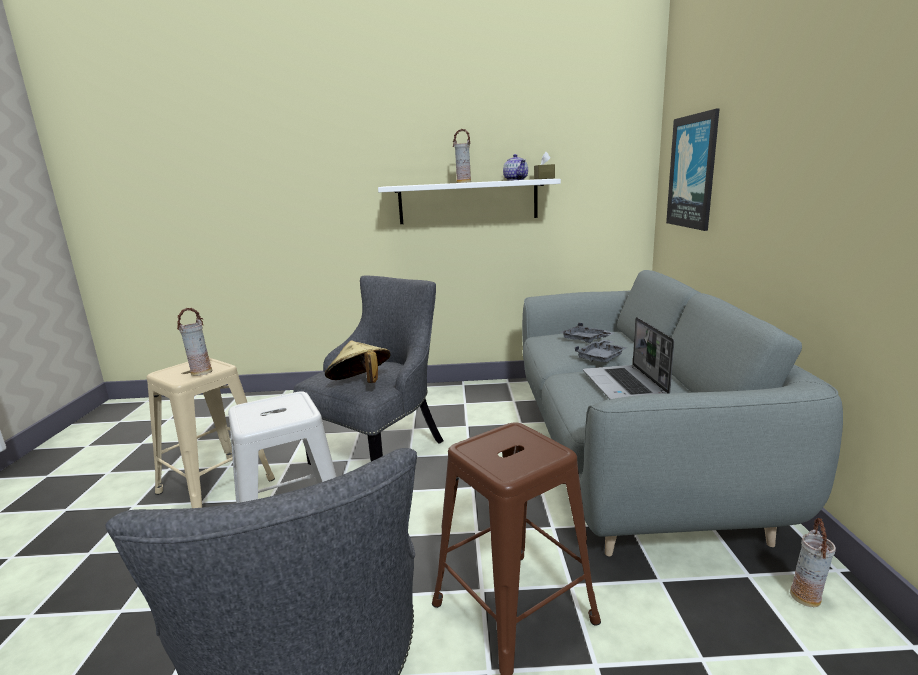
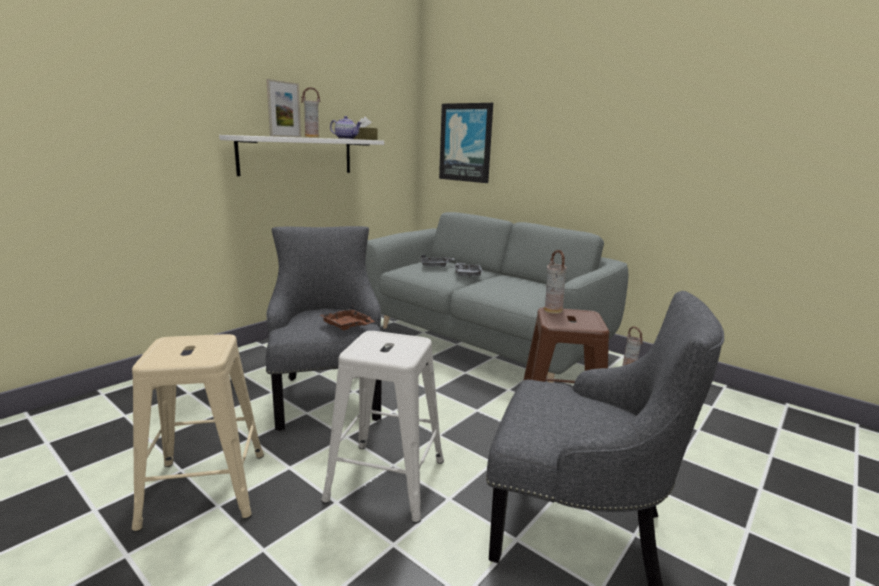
camera: 50 degrees left, 0 degrees up
(201, 373) = (212, 347): vase -> vase (552, 311)
(360, 384) = (347, 326): beige hat -> brown tray
(438, 183) = (286, 136): none -> picture frame
(625, 385) = (513, 285): laptop -> none

